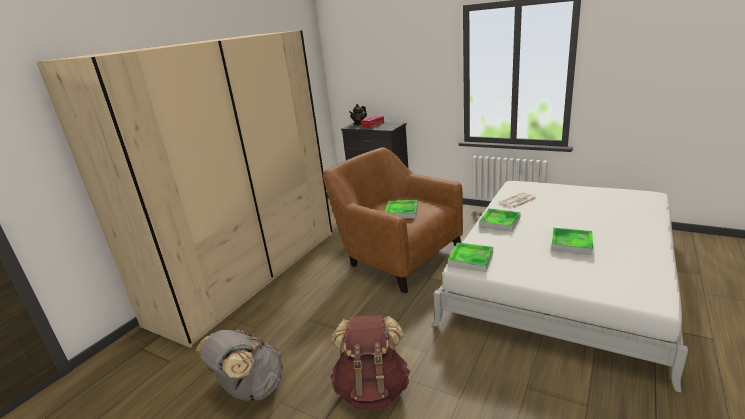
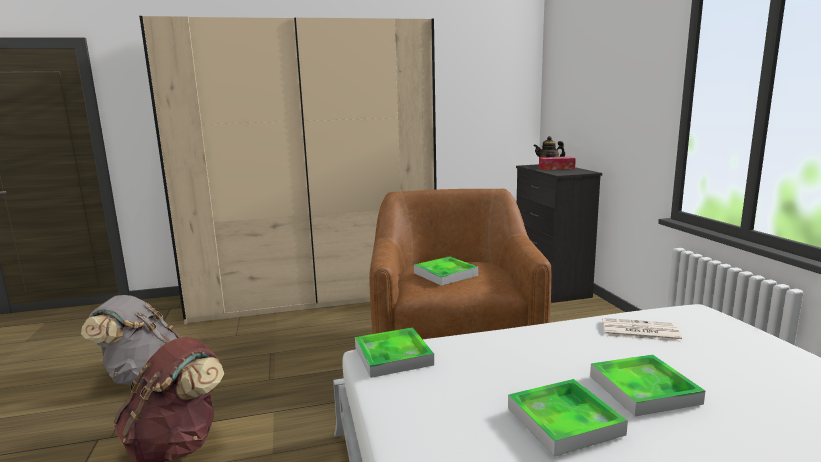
camera: 45 degrees right, 10 degrees down
(499, 222) = (536, 339): tray -> tray (643, 389)

